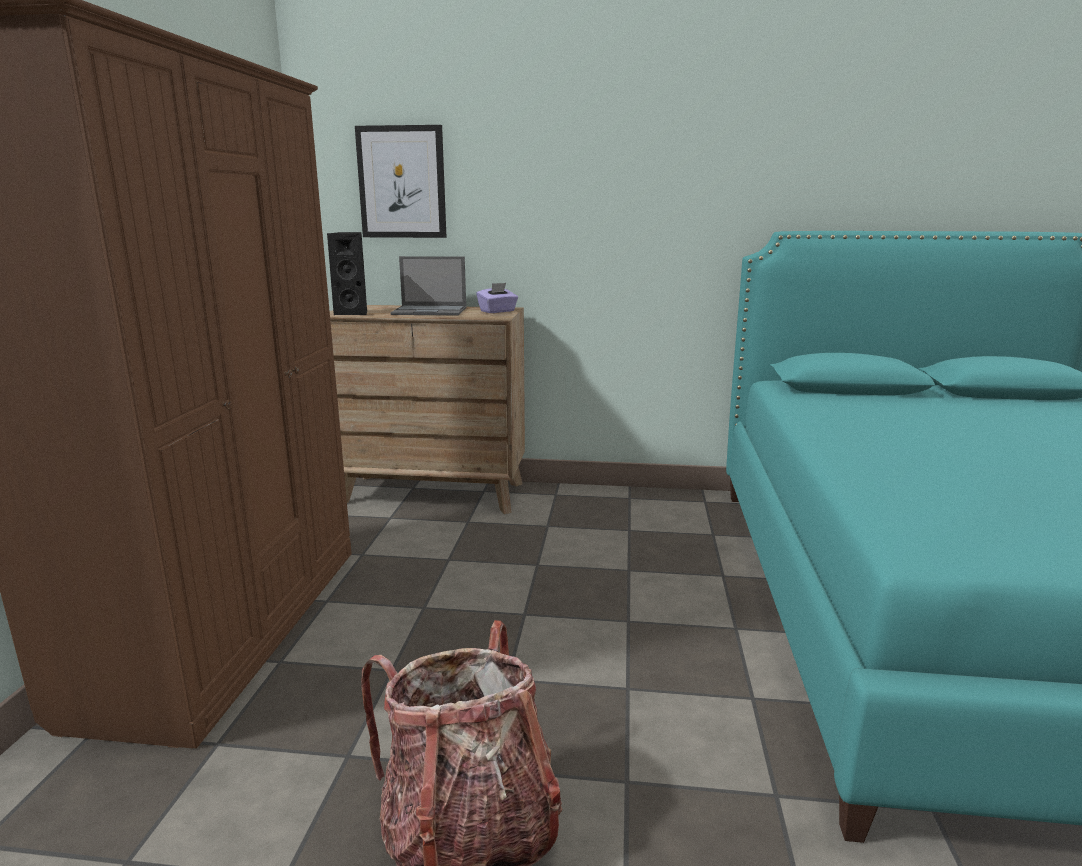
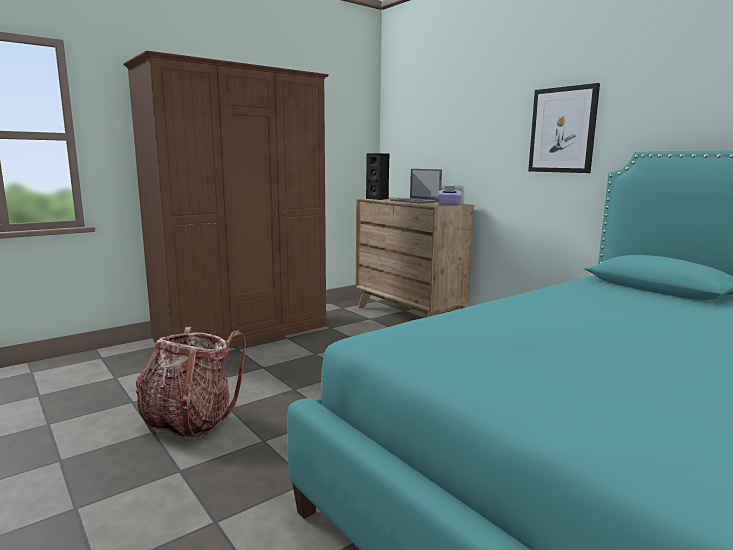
camera: 45 degrees right, 5 degrees down
(402, 182) = (422, 125): picture -> picture (562, 130)

